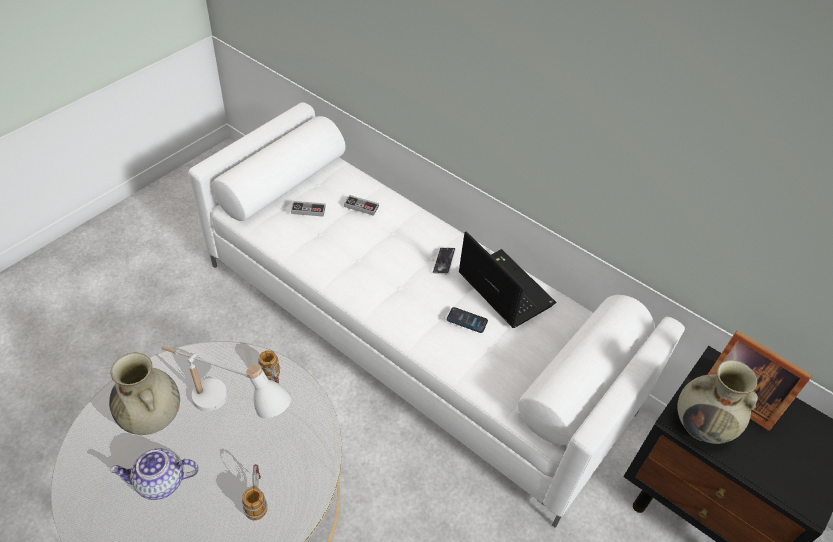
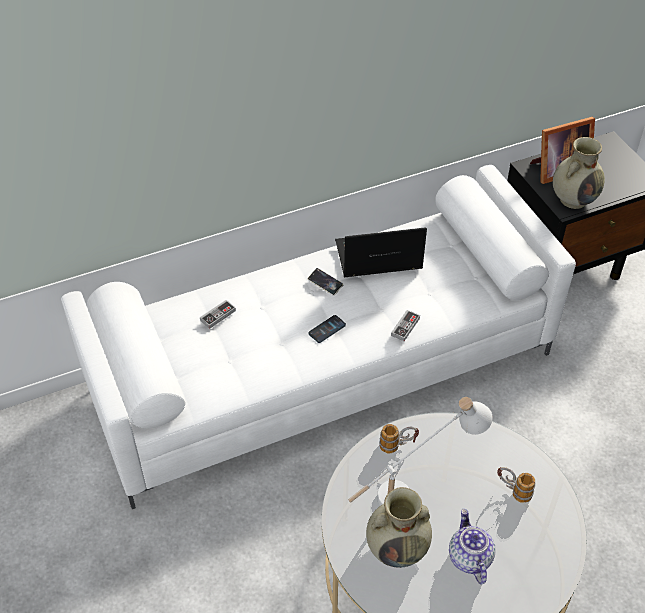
camera: 60 degrees left, 0 degrees up
(160, 482) = (469, 557): teapot -> teapot turned 150 degrees clockwise
(308, 210) = (196, 357): game controller -> game controller (405, 327)
(467, 320) = (397, 293): phone -> phone (327, 329)

